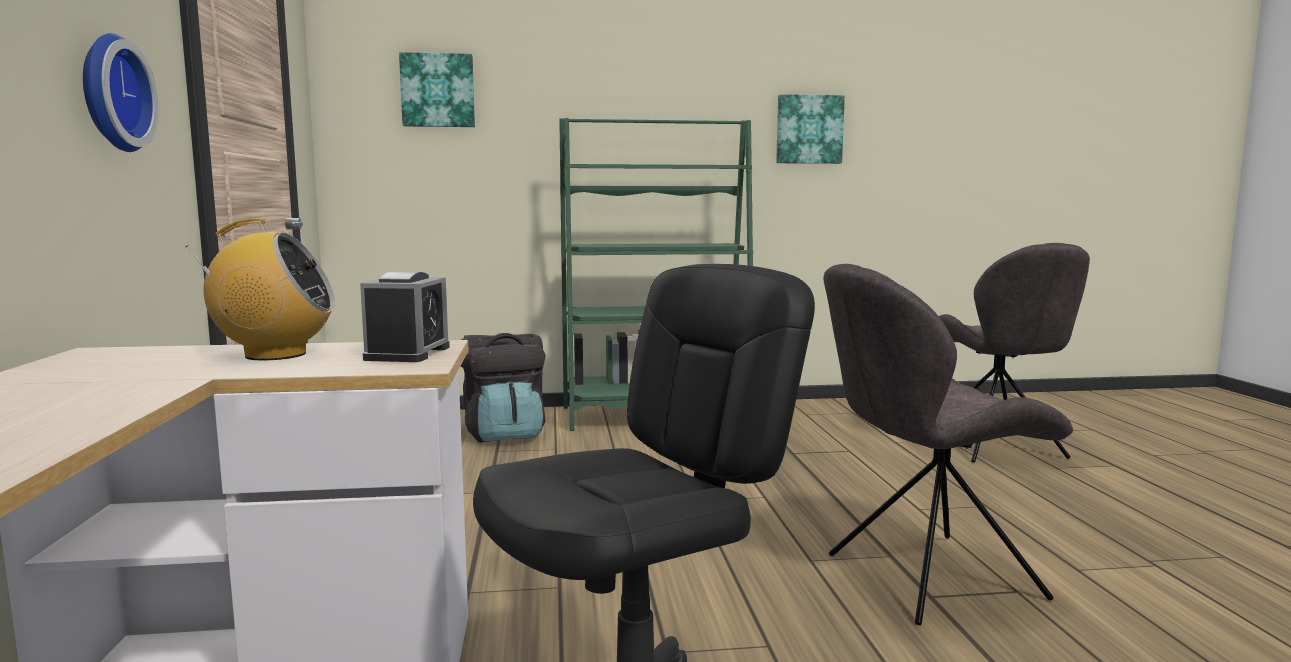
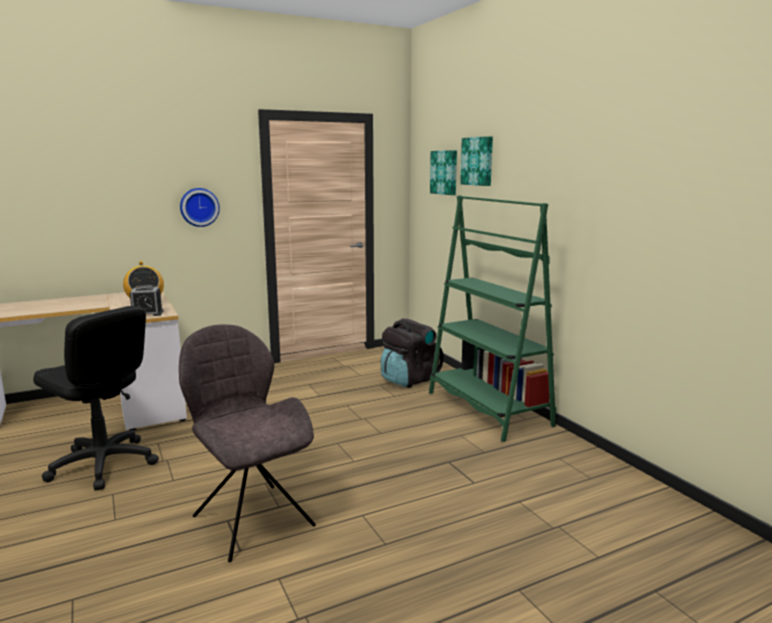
camera: 70 degrees right, 5 degrees up
(809, 129) = (631, 209): picture -> picture (478, 161)
(996, 447) = (556, 555): grey chair -> none

